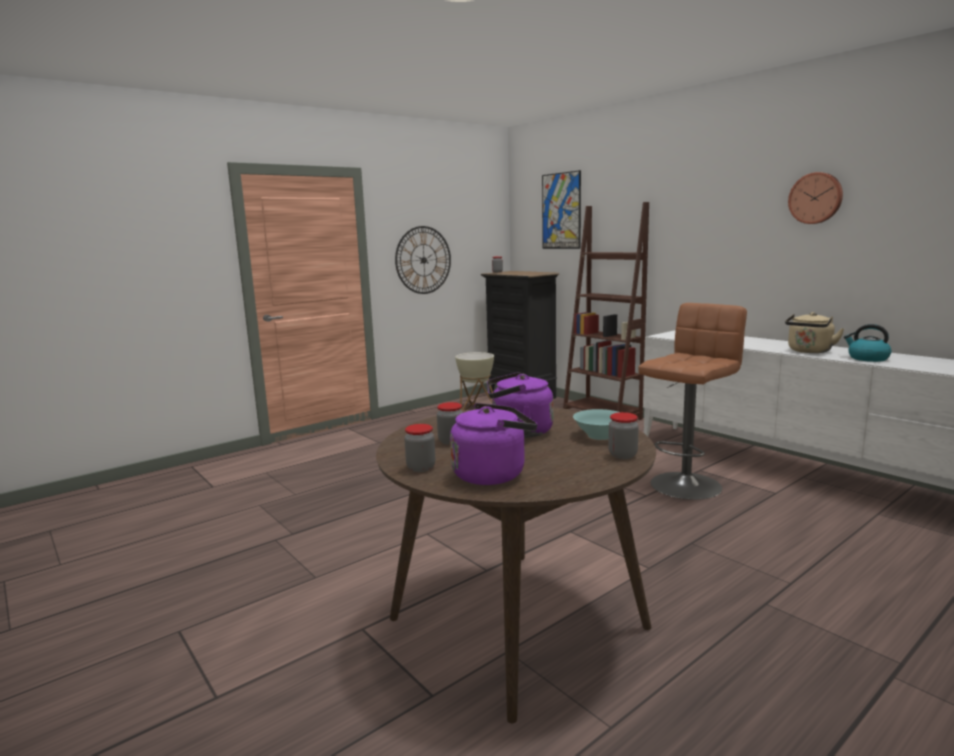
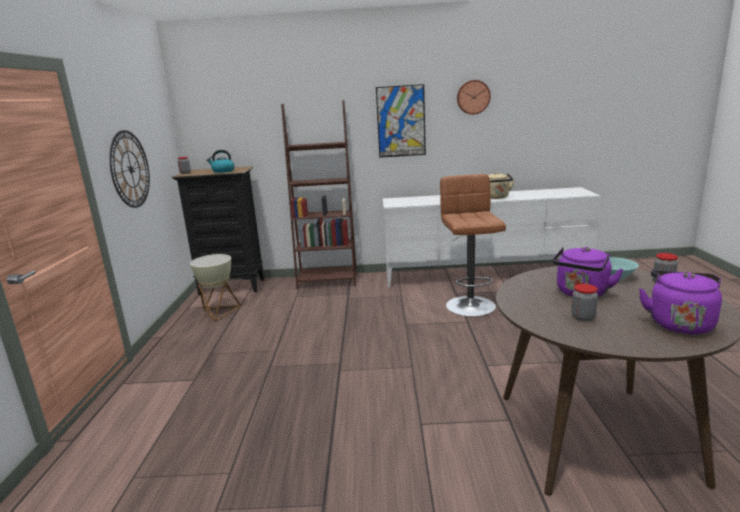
camera: 50 degrees left, 5 degrees up
(421, 468) = (645, 342): jar -> none
(561, 211) = (245, 109): picture -> picture (401, 121)
(867, 358) = (530, 195): kettle -> kettle (223, 171)

